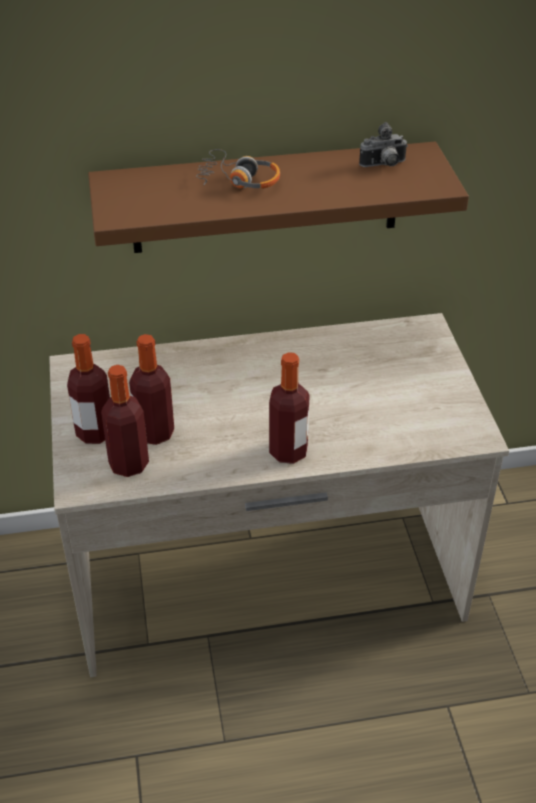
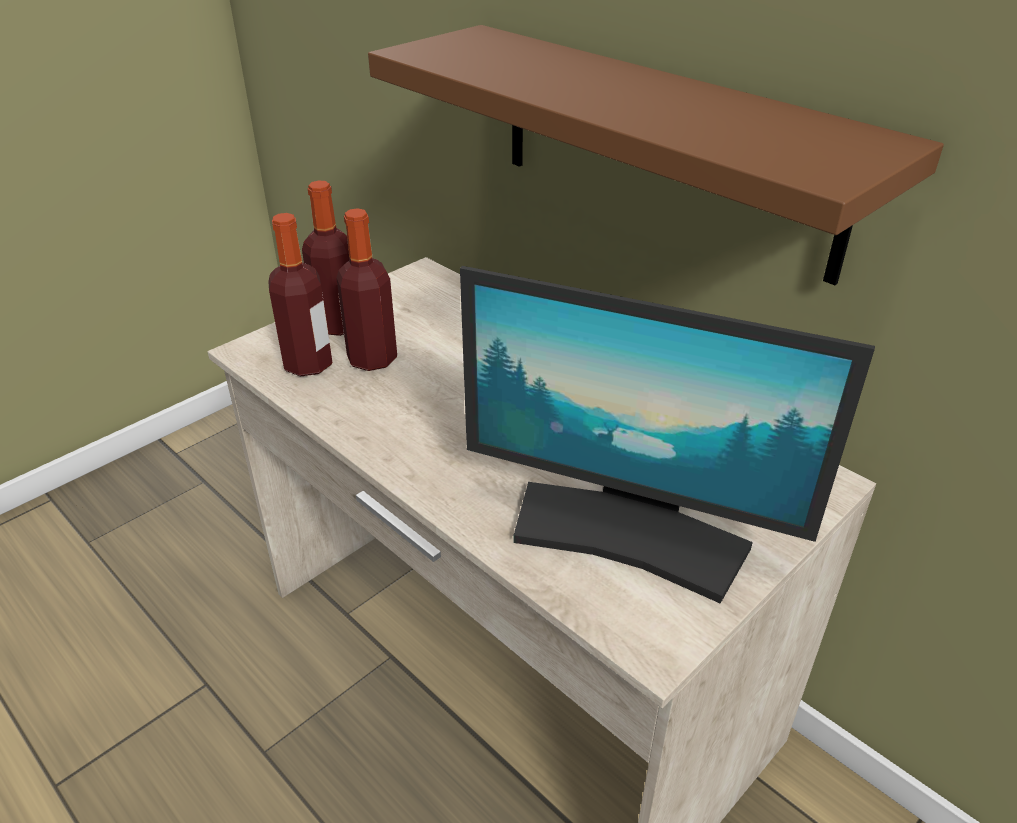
camera: 55 degrees right, 5 degrees down
(238, 180) = (586, 74): headphones -> none
(288, 451) = (432, 464): bottle -> none
(383, 165) = (792, 129): camera -> none
(407, 408) = (628, 535): none -> monitor

